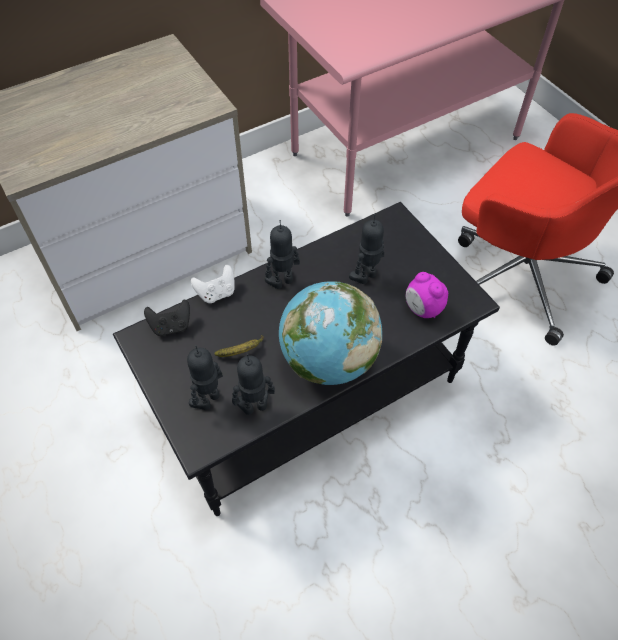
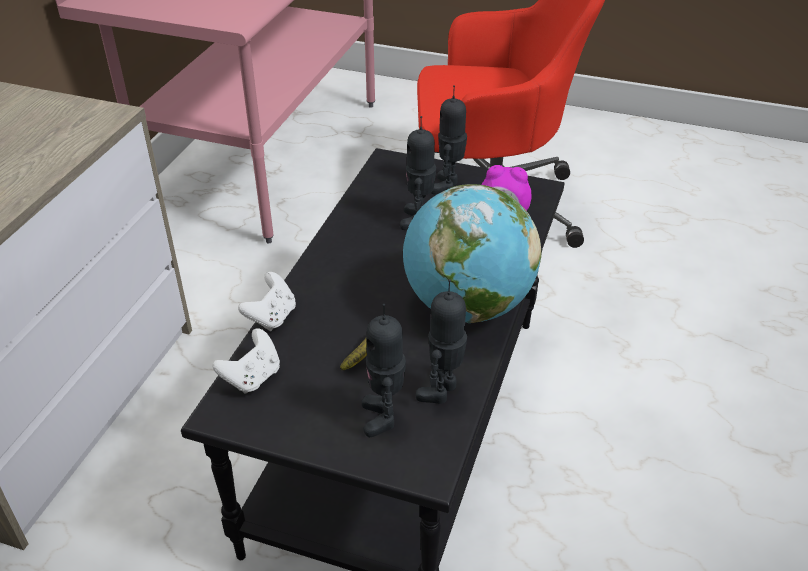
camera: 40 degrees left, 15 degrees down
(171, 326) = (252, 377): black game controller -> white game controller
(282, 282) = (336, 268): toy robot -> toy robot (448, 186)

